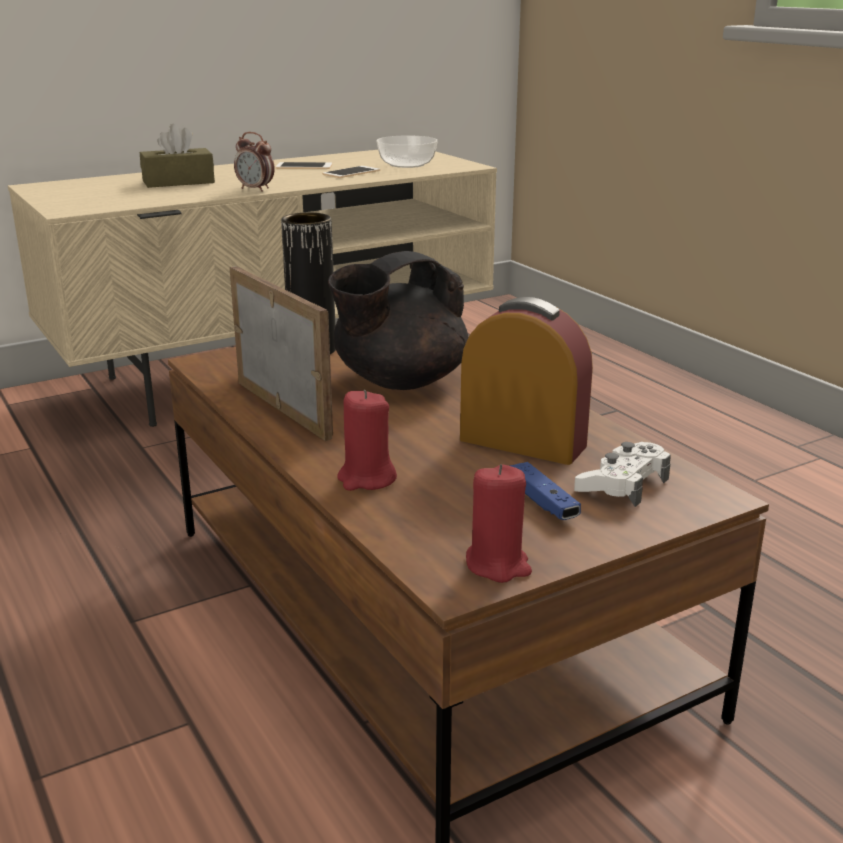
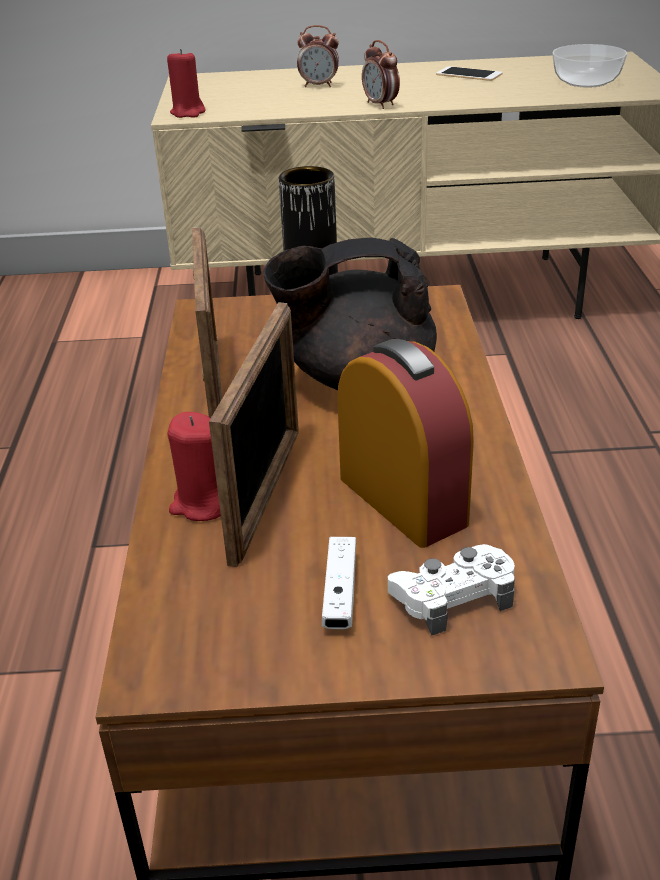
camera: 30 degrees right, 10 degrees up
(178, 182) = (319, 86): brown tissue box -> alarm clock
(351, 172) = (508, 89): phone -> none
(412, 461) = (266, 494): none -> picture frame
(498, 565) = (213, 663): red candle -> red candle (188, 113)
(542, 502) = (340, 593): blue game controller -> white game controller

